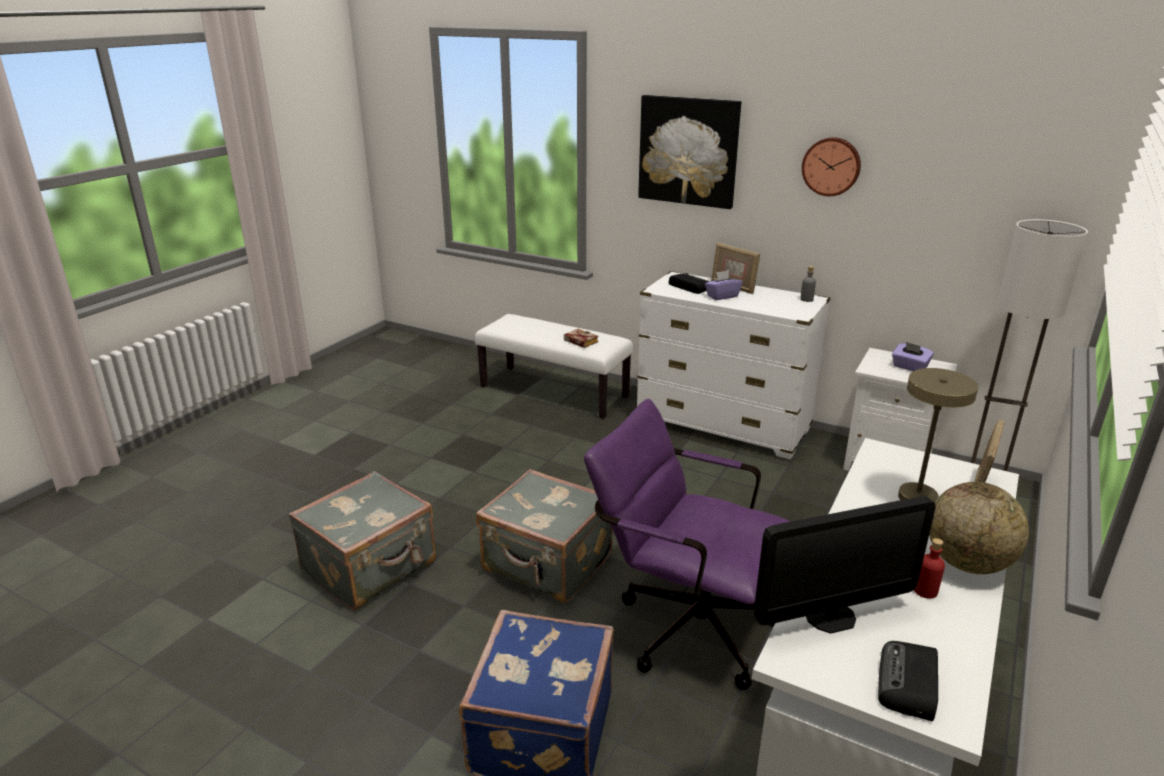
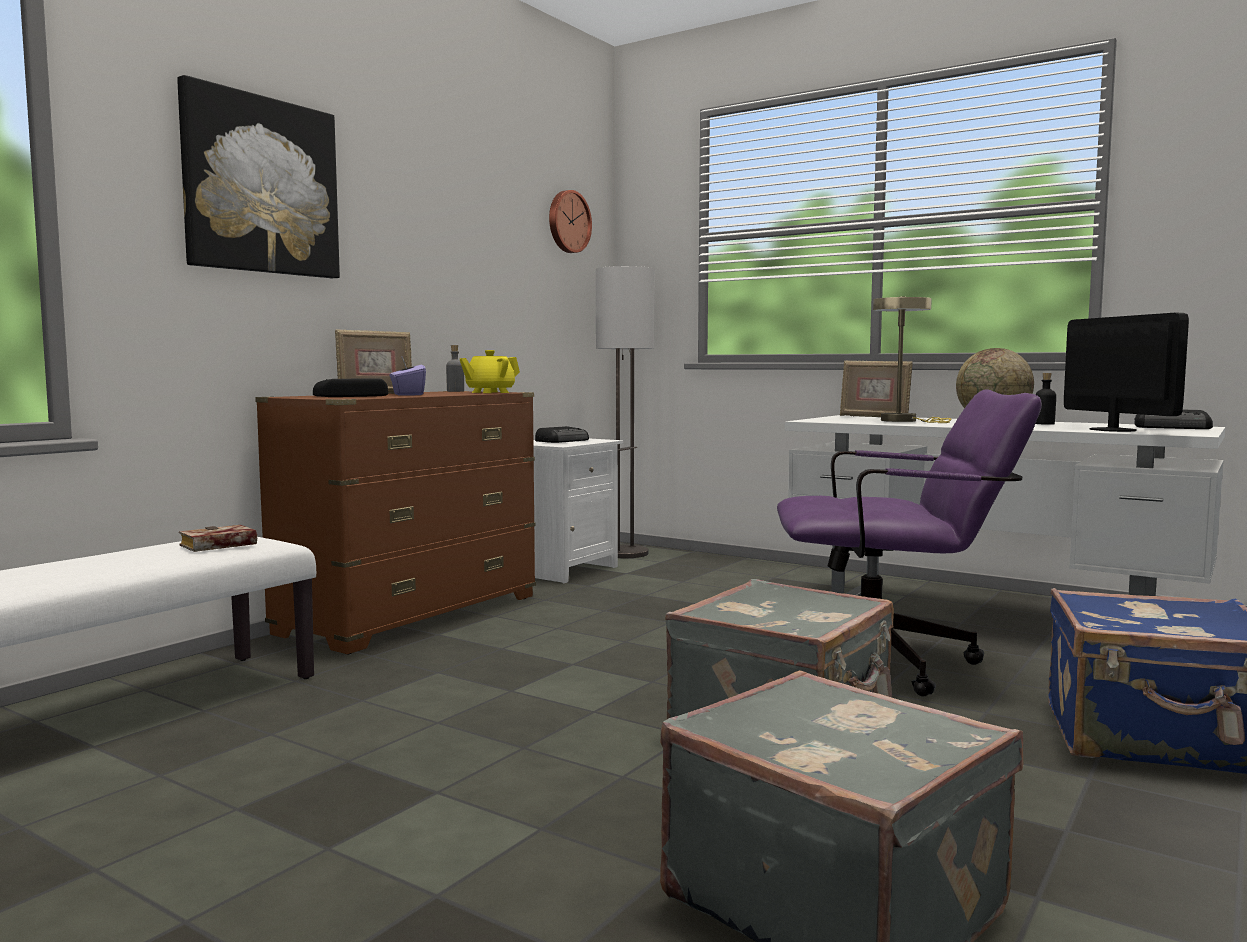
camera: 85 degrees left, 20 degrees down
(684, 624) = (891, 663): purple office chair -> purple office chair turned 120 degrees counterclockwise
(723, 425) = (411, 616): white dresser -> brown dresser
(786, 311) = (489, 392): none -> yellow teapot
(831, 166) = (433, 218): wall clock -> wall clock (568, 222)
(909, 367) = (563, 441): purple tissue box -> radio
(925, 591) = (1044, 424): red bottle -> black bottle

